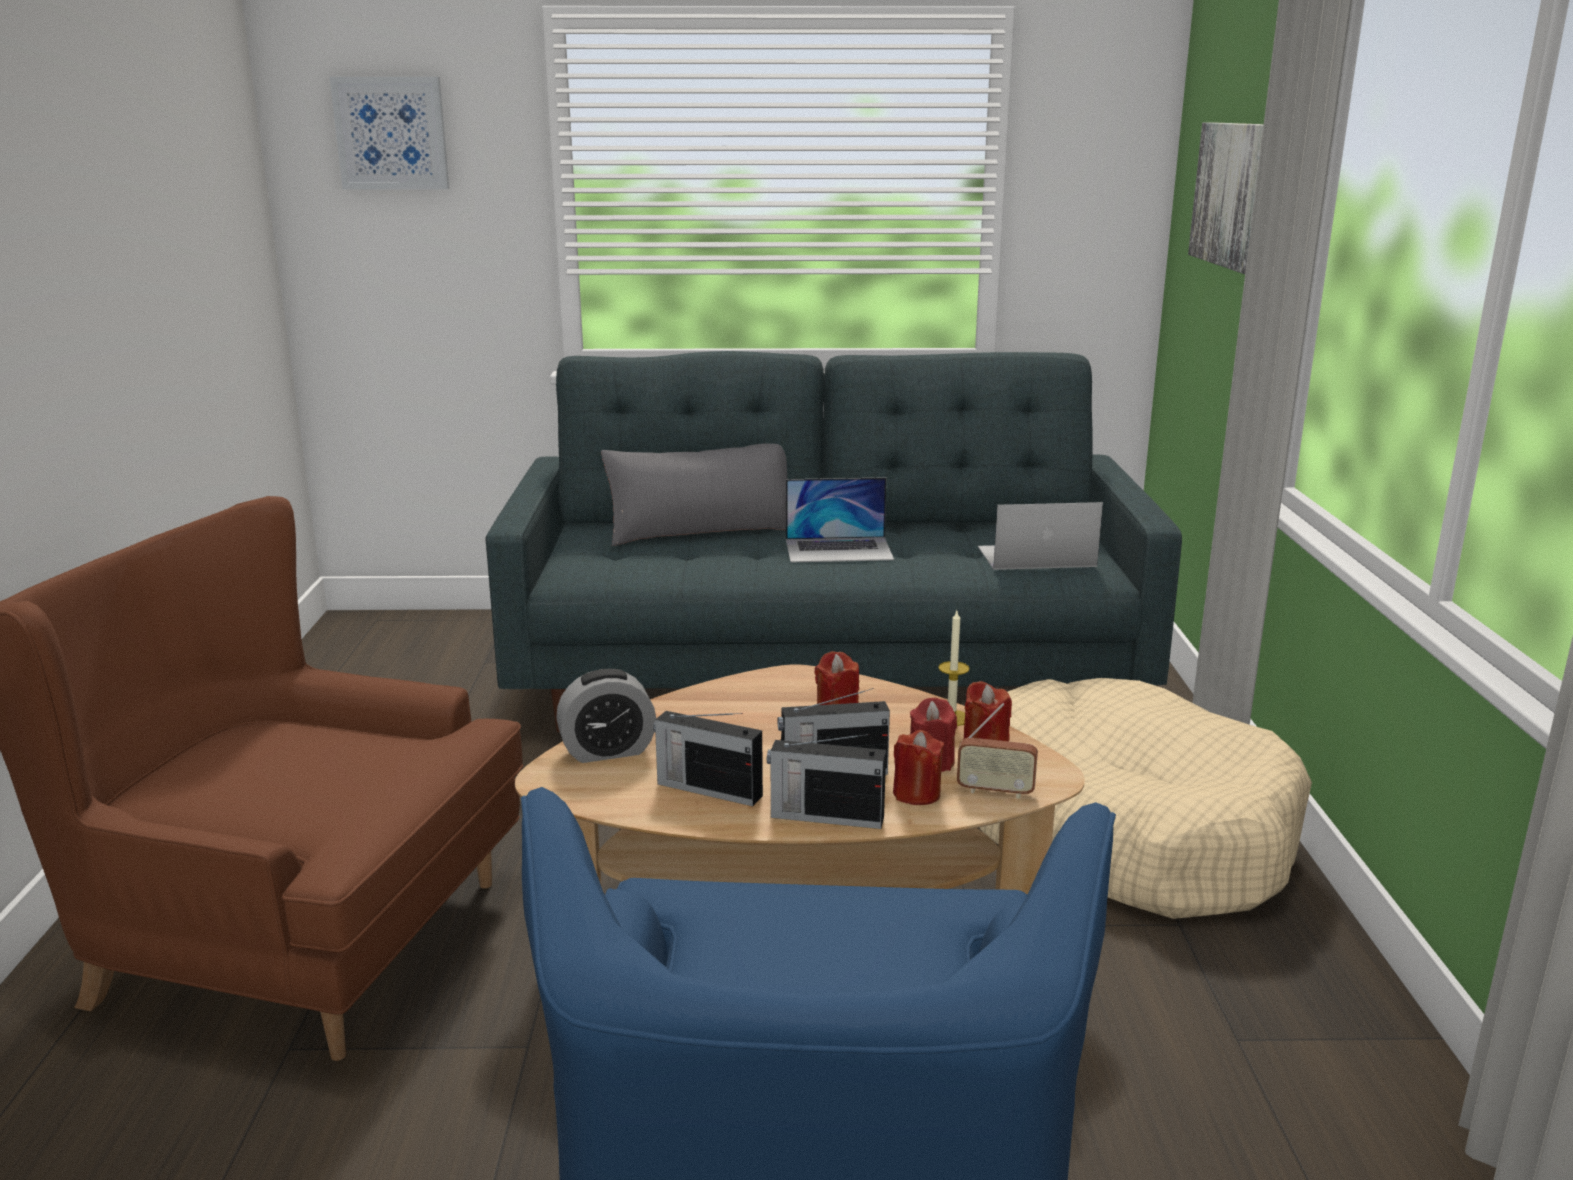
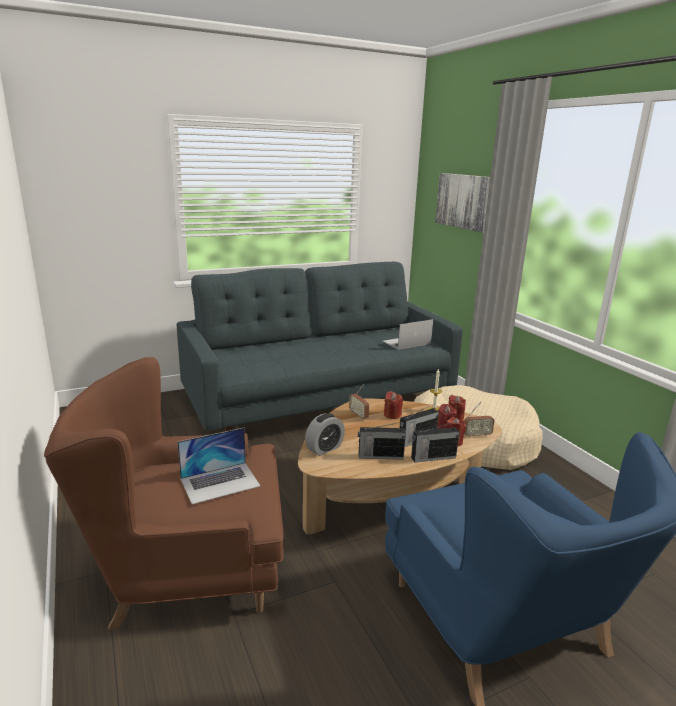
camera: 25 degrees left, 0 degrees up
(391, 133) = (91, 171): picture -> none
(701, 531) = (268, 347): grey pillow -> none
(760, 698) = (358, 415): none -> radio
(839, 549) = (333, 348): laptop -> laptop (220, 482)

